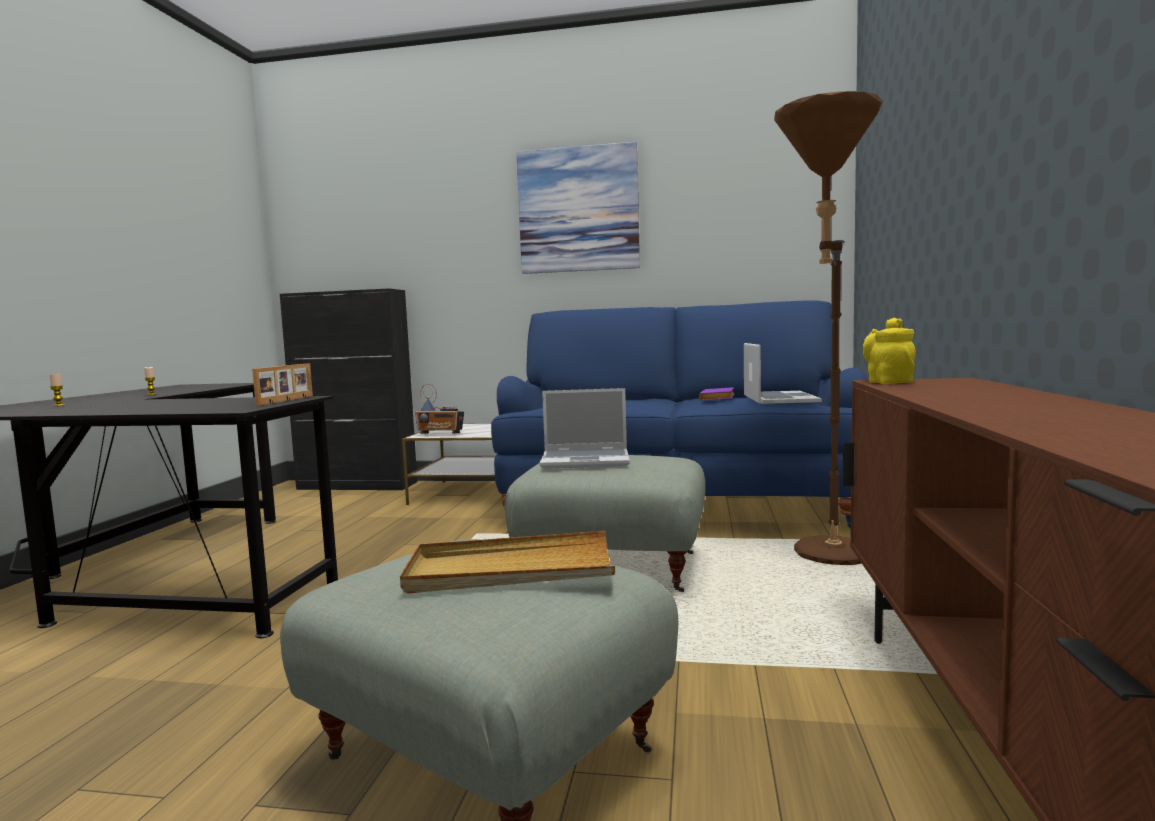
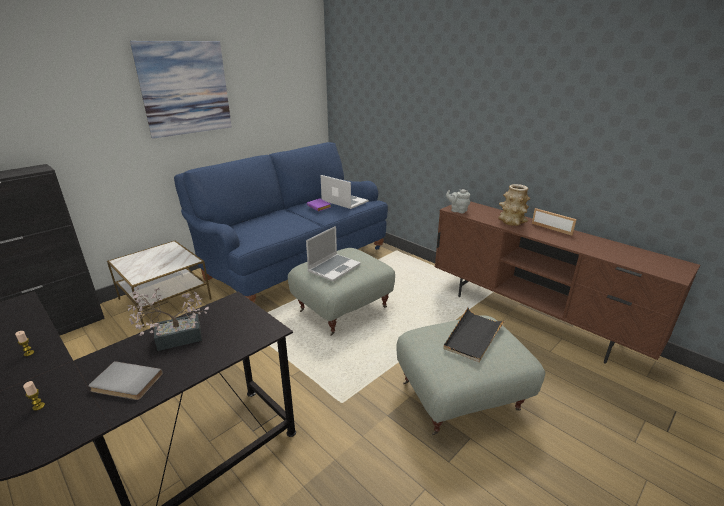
camera: 55 degrees left, 20 degrees up
(99, 408) = (125, 383): none -> grey book
(197, 402) = (173, 339): none -> potted plant
(287, 400) = (243, 309): picture frame -> picture frame (551, 229)
(441, 434) = (149, 271): radio -> none
(510, 570) = (473, 336): beige tray -> black tray
(826, 557) = (393, 268): brown floor lamp -> none
(888, 382) = (457, 210): yellow teapot -> grey teapot
(976, 396) = (511, 222): none -> vase

